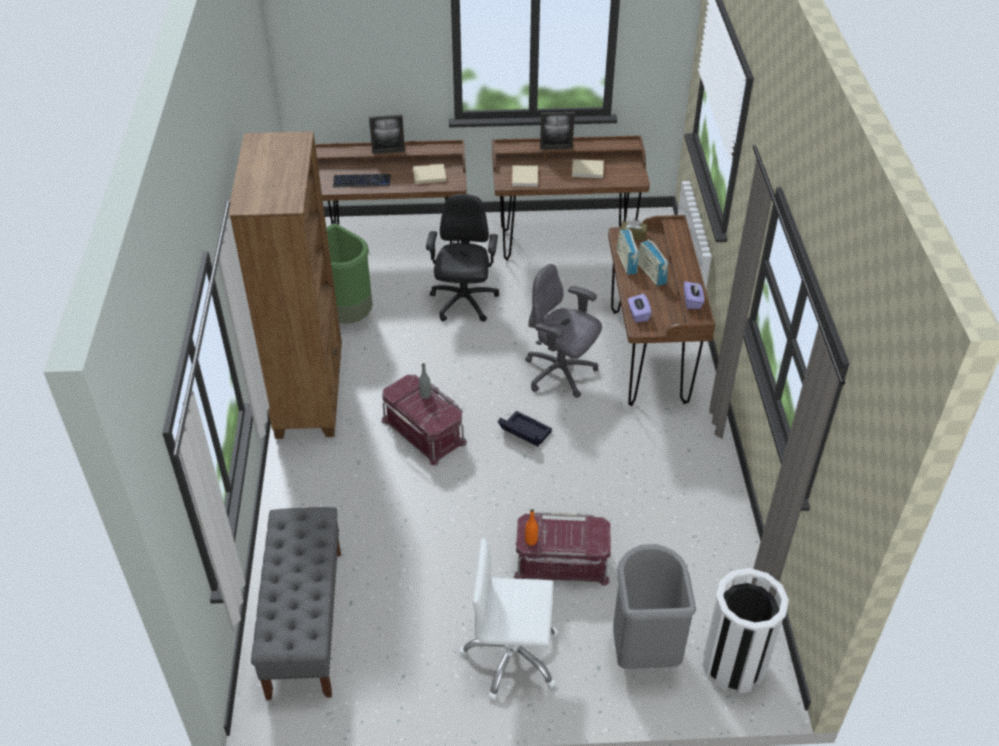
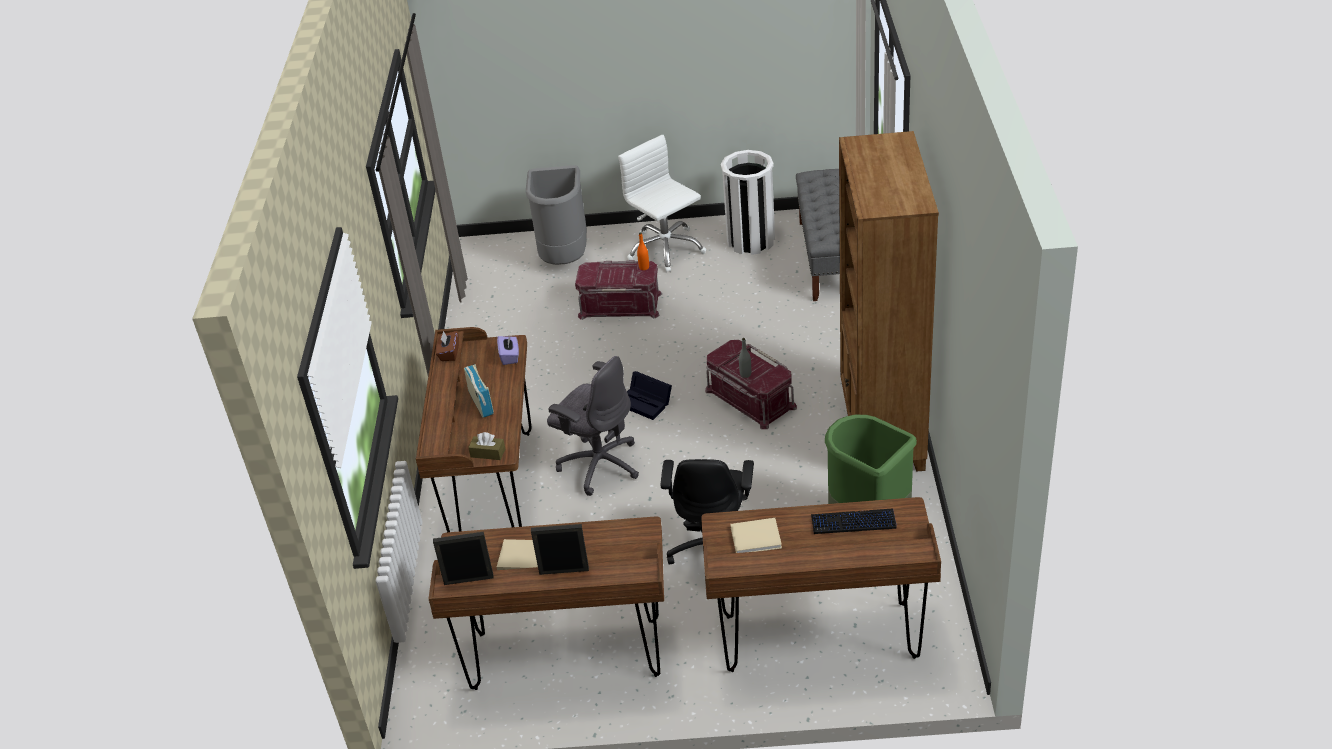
camera: 175 degrees left, 5 degrees down
(388, 151) = (820, 553): picture frame -> picture frame (468, 579)
(511, 656) = (665, 249): white office chair -> white office chair turned 135 degrees counterclockwise
(525, 176) = (616, 541): beige book -> none
(626, 262) = (506, 416): radio -> none
(692, 302) = (449, 353): purple tissue box -> brown tissue box
(733, 665) = (499, 254): white trash can -> white trash can (751, 241)

